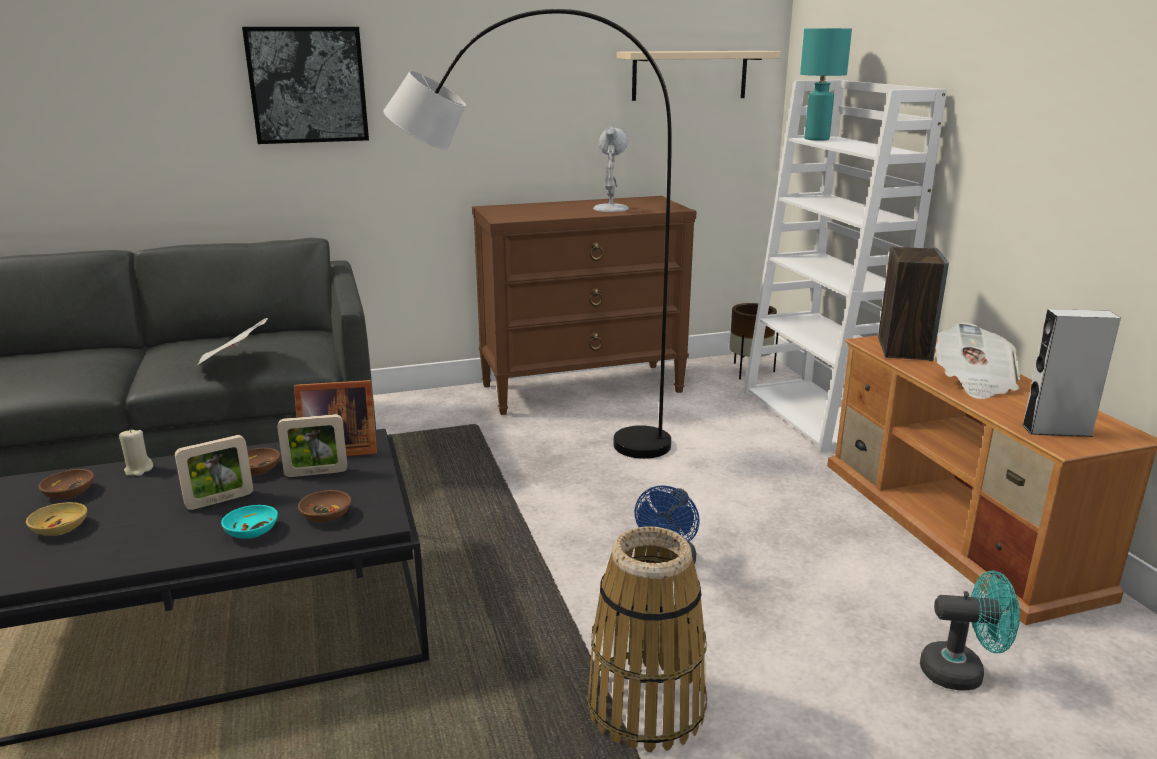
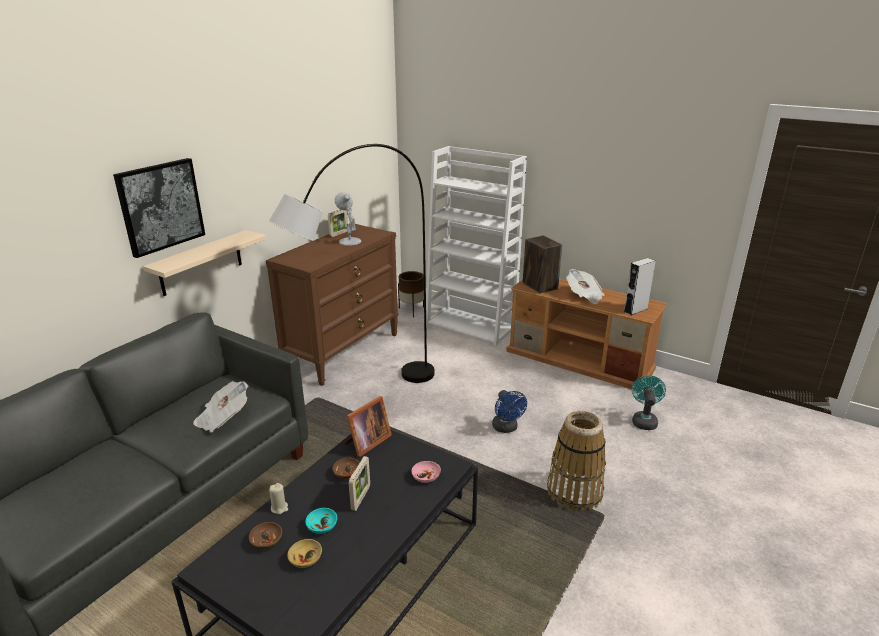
camera: 40 degrees left, 5 degrees up
(251, 531) = (407, 503): turquoise bowl -> turquoise bowl (321, 526)
(316, 473) = (380, 459): picture frame -> picture frame (339, 234)
(325, 516) = (426, 477): brown bowl -> pink bowl
(690, 75) = (358, 149): beige shelf -> beige shelf (201, 263)
(817, 139) = (449, 181): turquoise table lamp -> none
(962, 672) = (644, 420): turquoise fan -> turquoise fan turned 45 degrees counterclockwise

